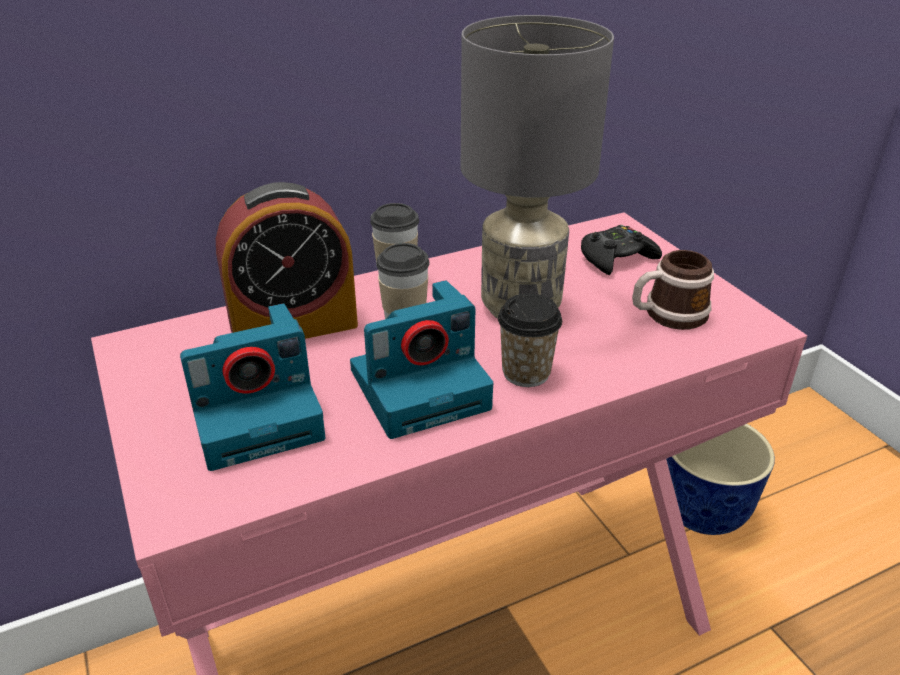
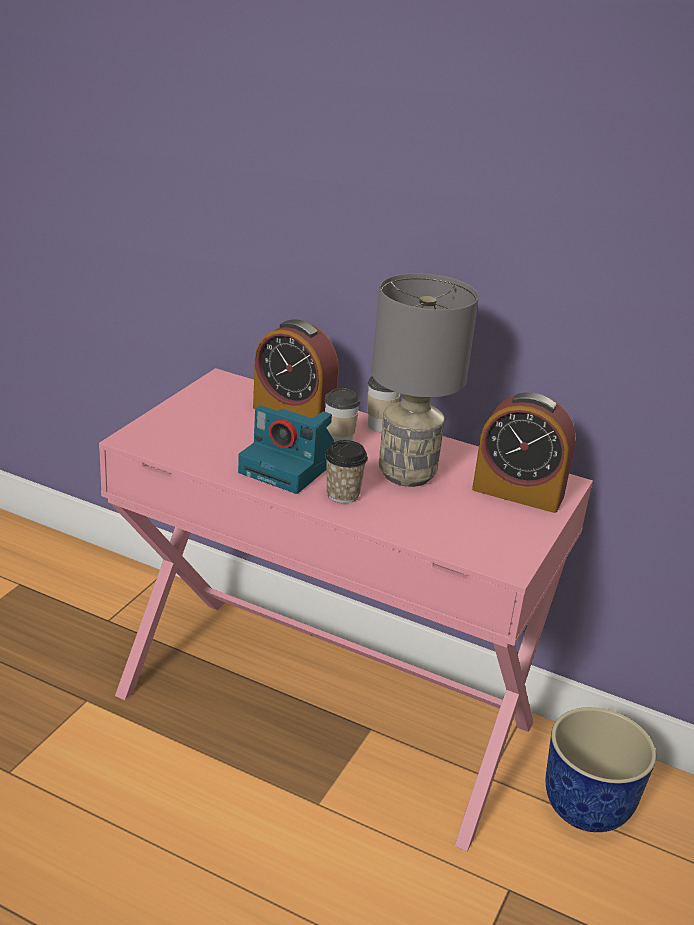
camera: 50 degrees right, 5 degrees down
(258, 414) = (214, 432): camera -> none
(616, 258) = (518, 493): black game controller -> alarm clock
(667, 315) = (471, 528): mug -> none

